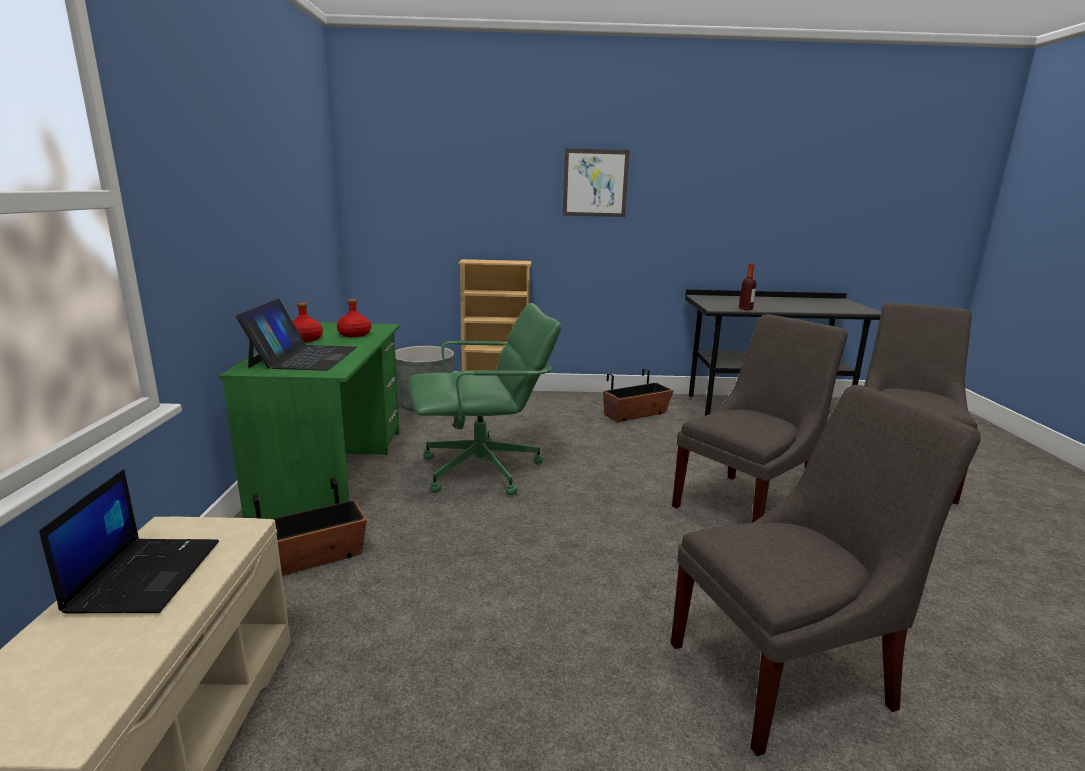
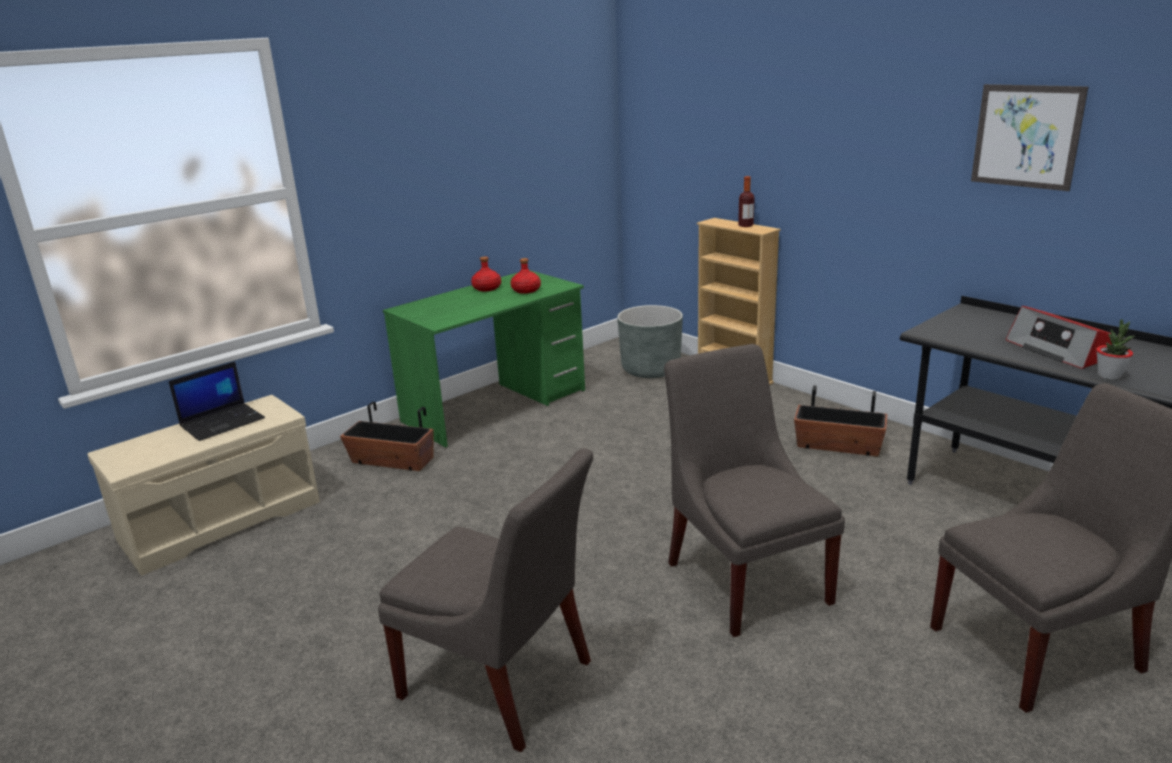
camera: 50 degrees right, 5 degrees up
(303, 357) = (451, 305): laptop -> none
(483, 470) = (588, 446): green office chair -> none
(595, 183) = (855, 138): picture -> picture (1026, 136)
(745, 309) = (965, 342): bottle -> bottle (745, 225)
(747, 506) = (745, 577): grey chair -> grey chair turned 120 degrees counterclockwise
(786, 305) = (1057, 351): none -> radio
(833, 310) = (1109, 376): none -> potted plant

